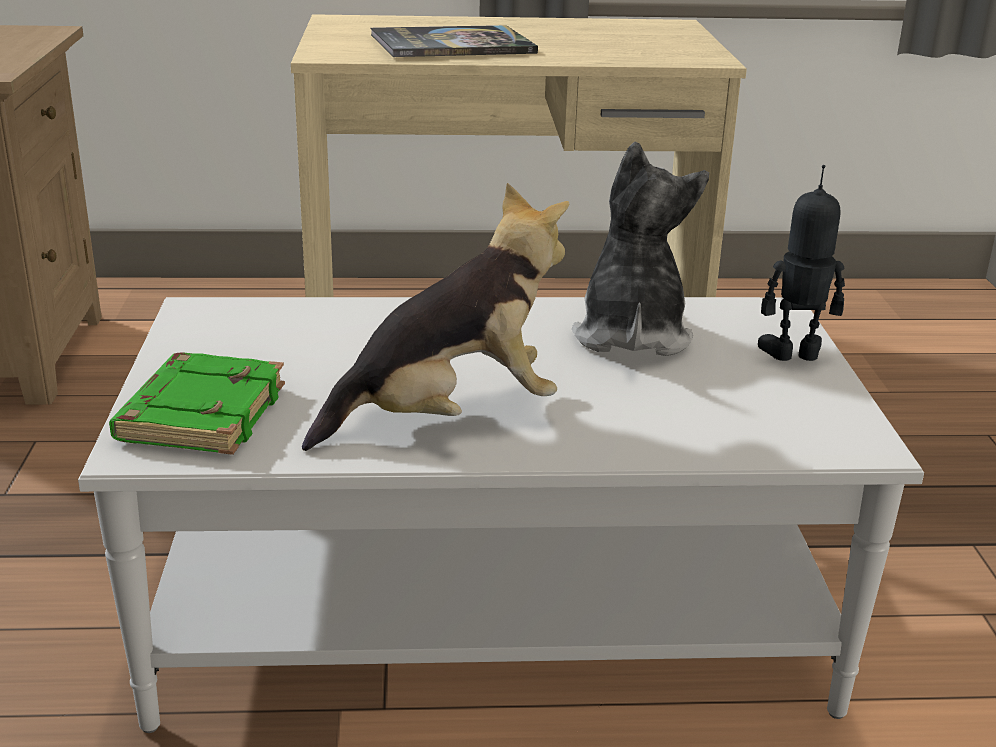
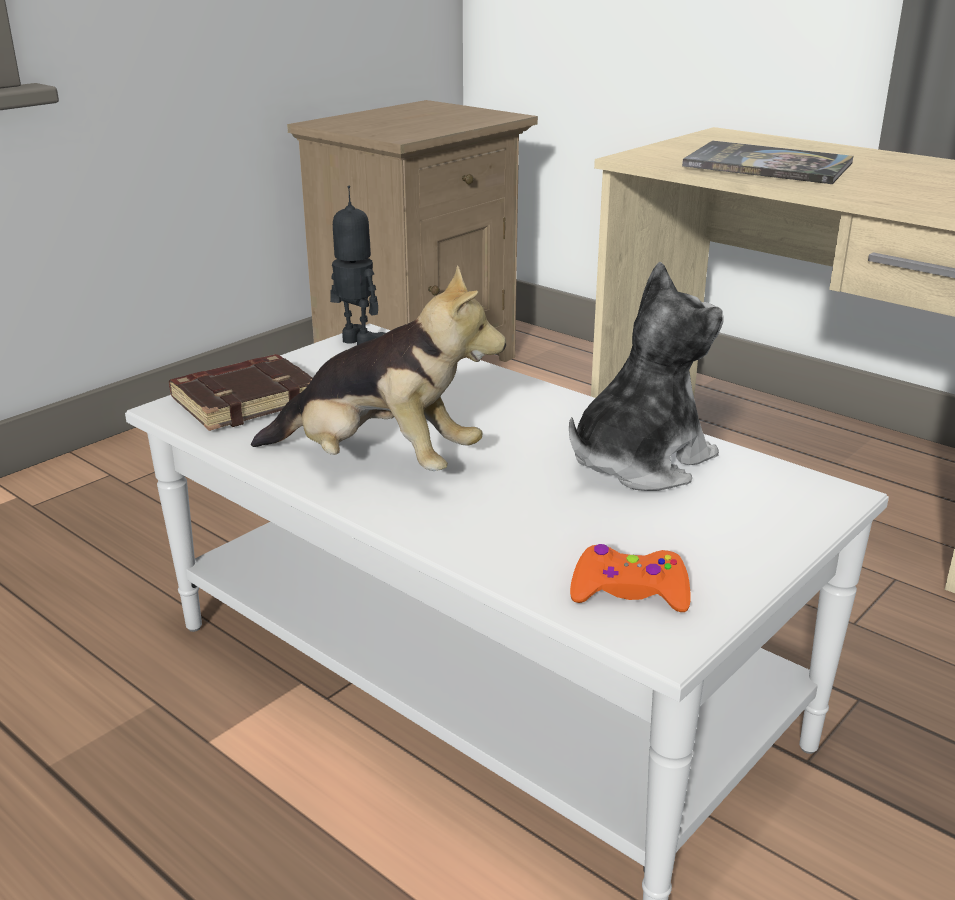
camera: 45 degrees right, 0 degrees up
(201, 413) = (246, 400): green book -> brown book
(794, 355) = (760, 537): toy robot -> toy robot (359, 342)
(795, 427) = (629, 592): none -> orange game controller

